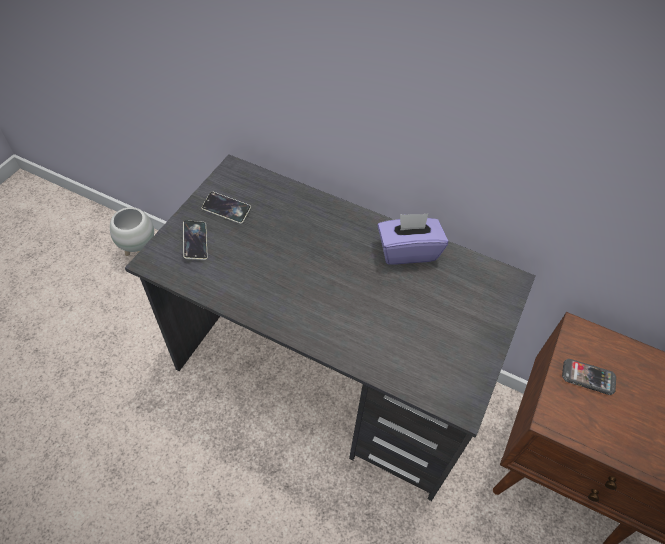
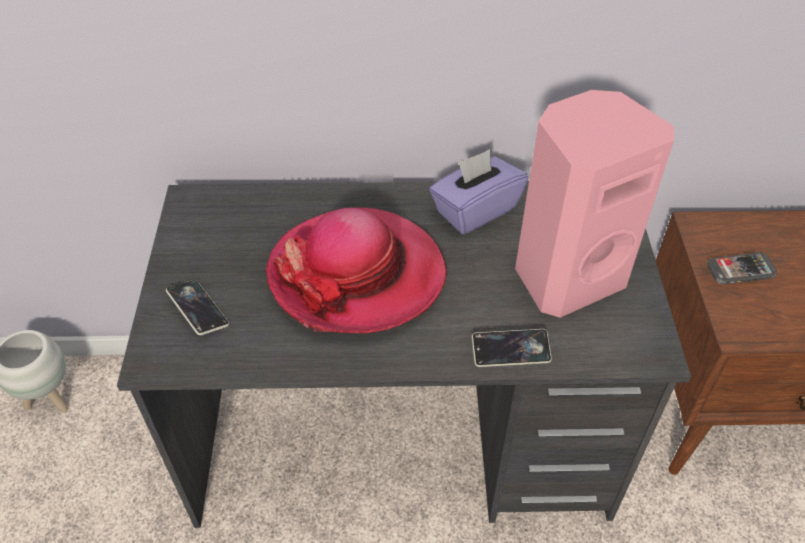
camera: 25 degrees left, 5 degrees down
(226, 209) = (213, 253): phone -> phone (510, 351)
(302, 261) = (356, 274): none -> hat
(438, 324) = (566, 276): none -> pink speaker

